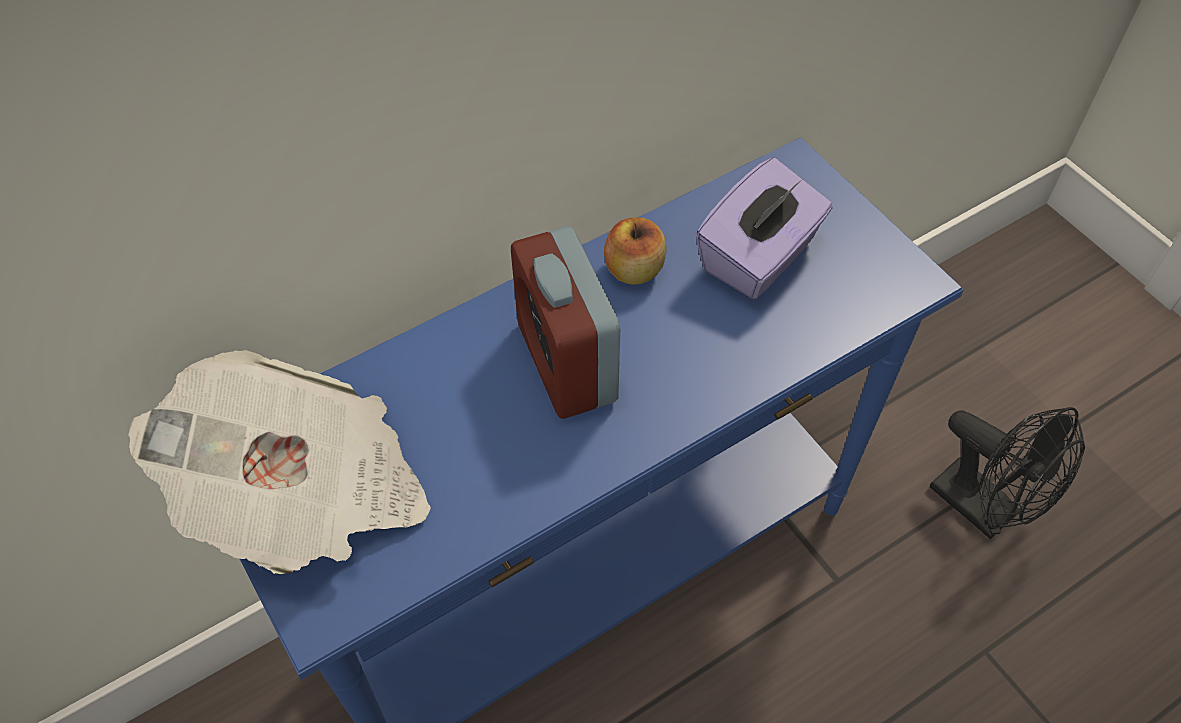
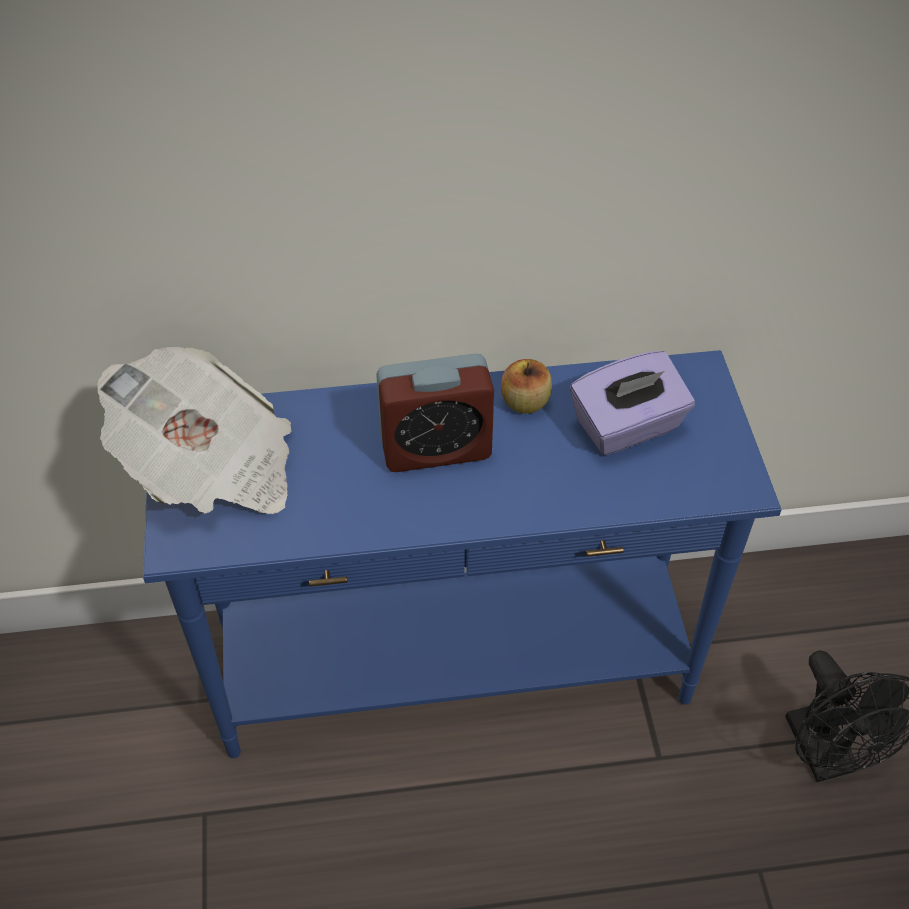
camera: 25 degrees right, 5 degrees down
(567, 363) = (436, 448): alarm clock -> alarm clock turned 105 degrees counterclockwise

